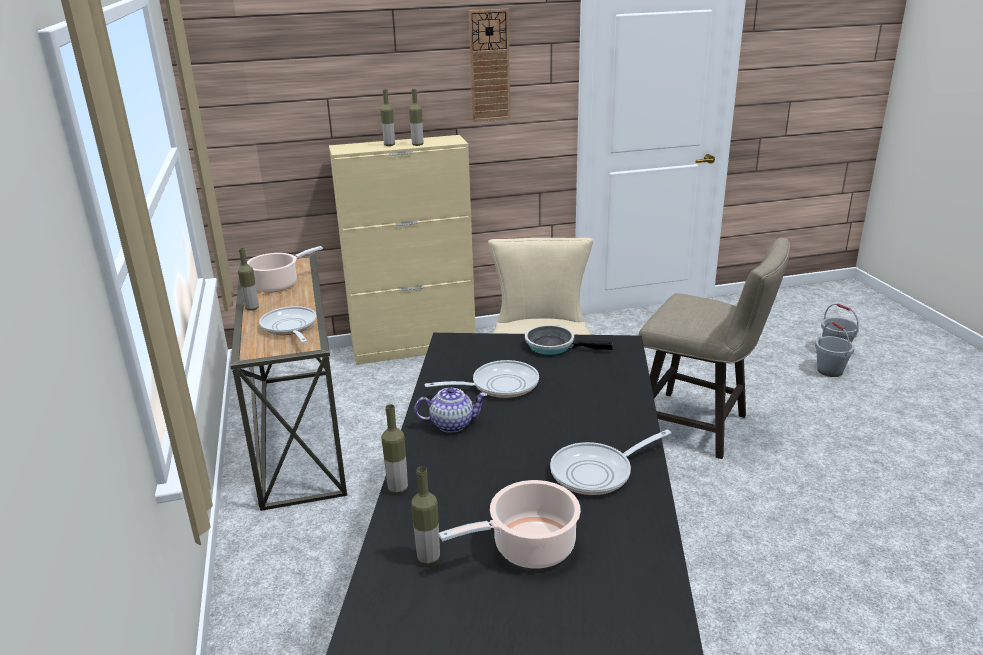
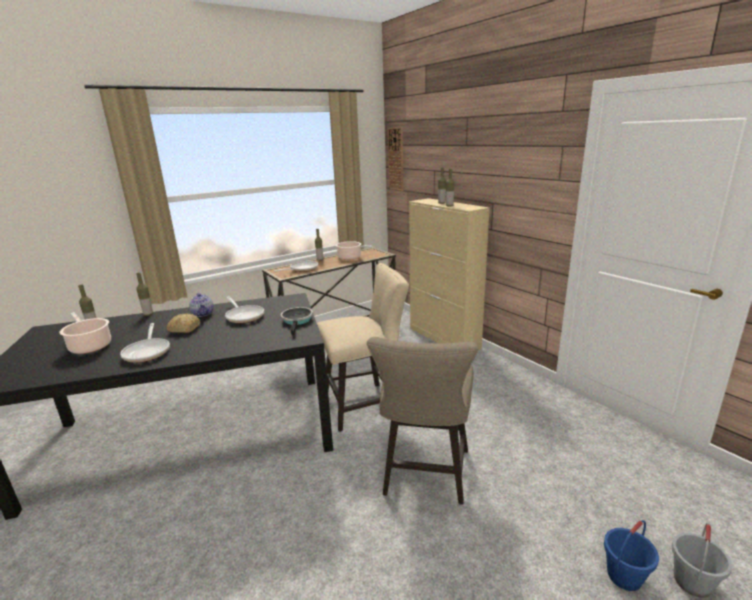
camera: 70 degrees right, 5 degrees down
(489, 66) = (515, 160): wall clock -> wall clock (396, 159)
(515, 441) = (184, 329): none -> bread
(597, 472) = (148, 352): frying pan -> frying pan turned 150 degrees counterclockwise
(830, 371) = (624, 576): grey bucket -> blue bucket

